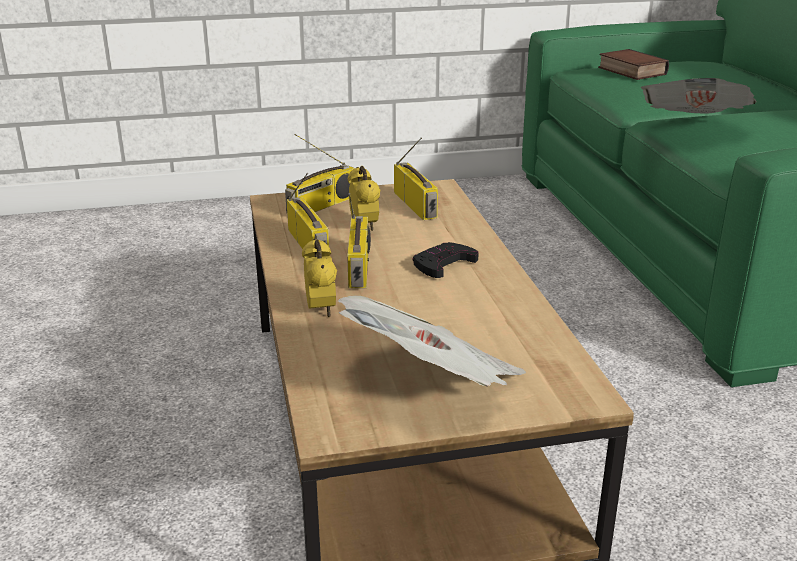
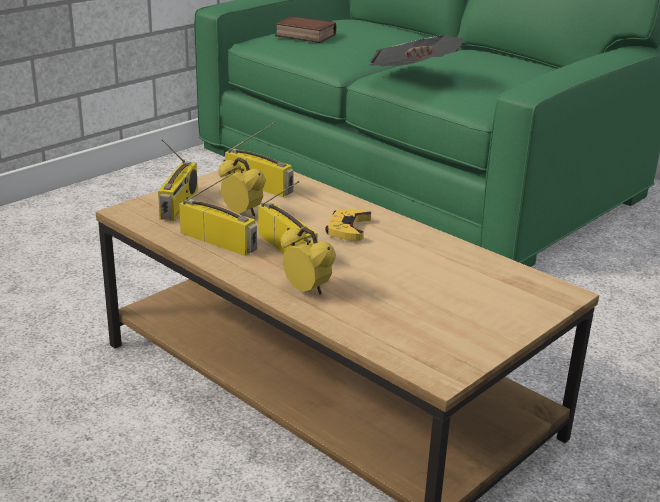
camera: 35 degrees left, 0 degrees up
(433, 384) = (461, 318): newspaper -> none
(443, 264) = (347, 229): black game controller -> yellow game controller

